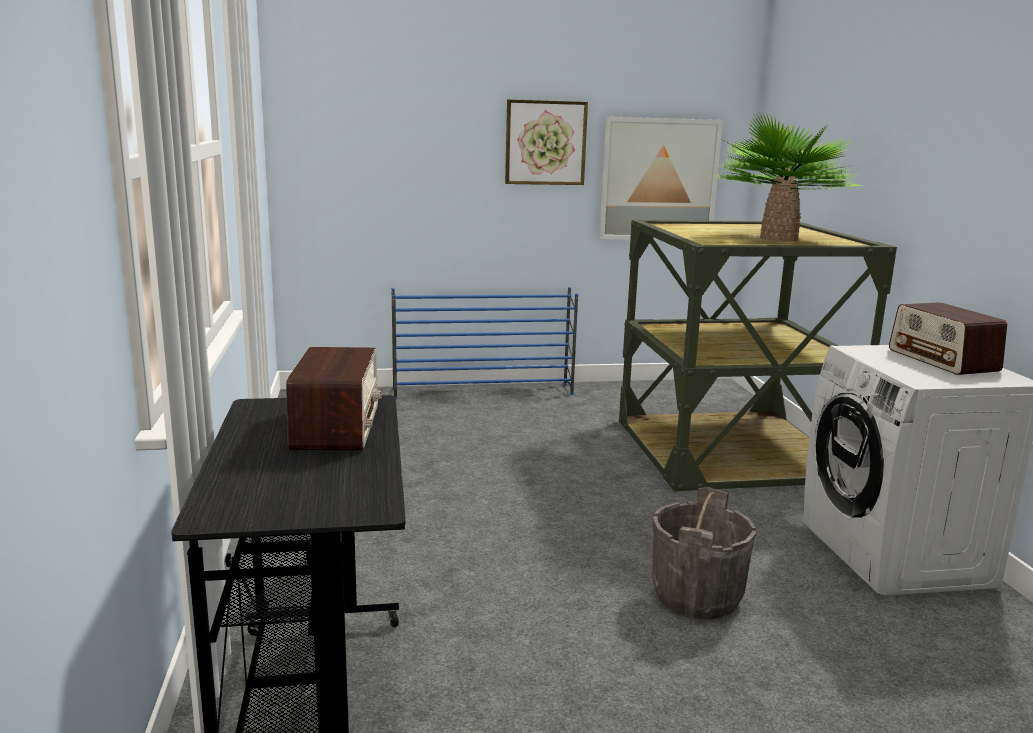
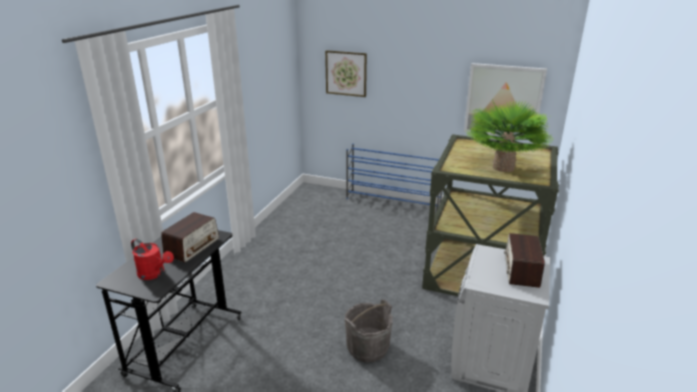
camera: 30 degrees right, 10 degrees up
(316, 481) = (154, 274): none -> red watering can
(545, 143) = (436, 75): picture -> picture (346, 73)

